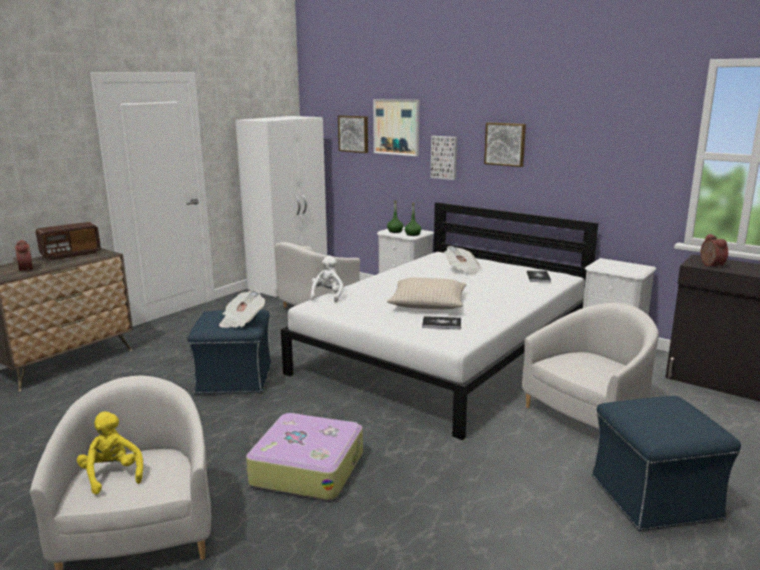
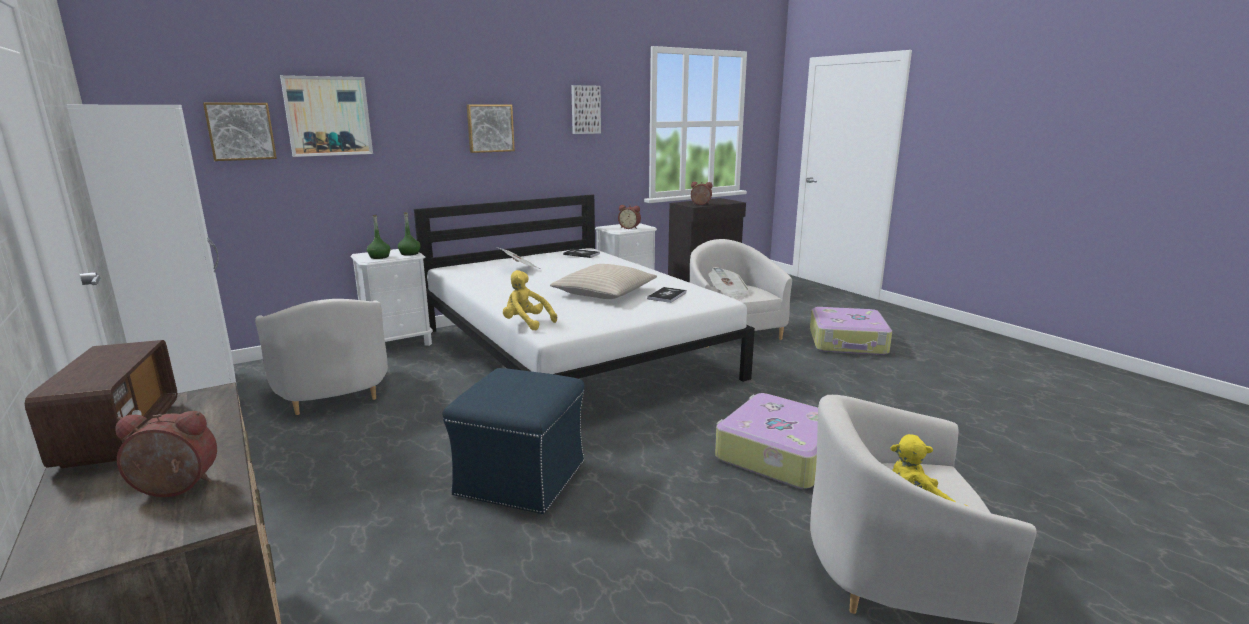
camera: 70 degrees left, 0 degrees up
(242, 321) = (539, 380): newspaper -> newspaper (729, 294)
(327, 296) = (526, 323): white plush toy -> yellow plush toy
(444, 157) = (412, 151): picture -> picture (585, 109)
(617, 268) = (629, 228): none -> alarm clock
(655, 498) = (848, 342): blue ottoman -> suitcase

